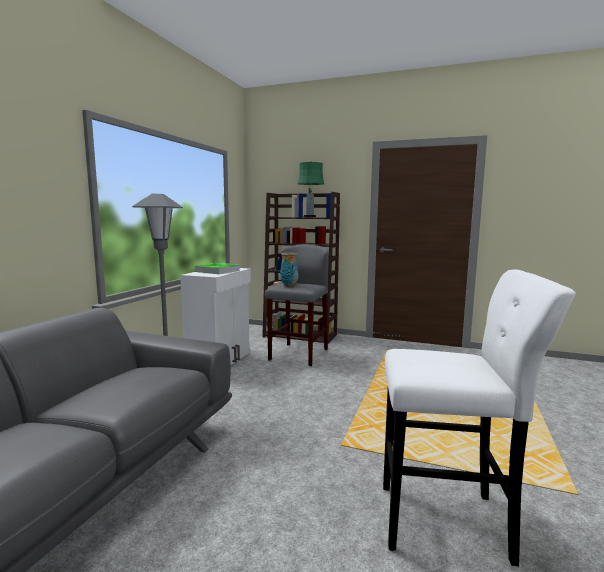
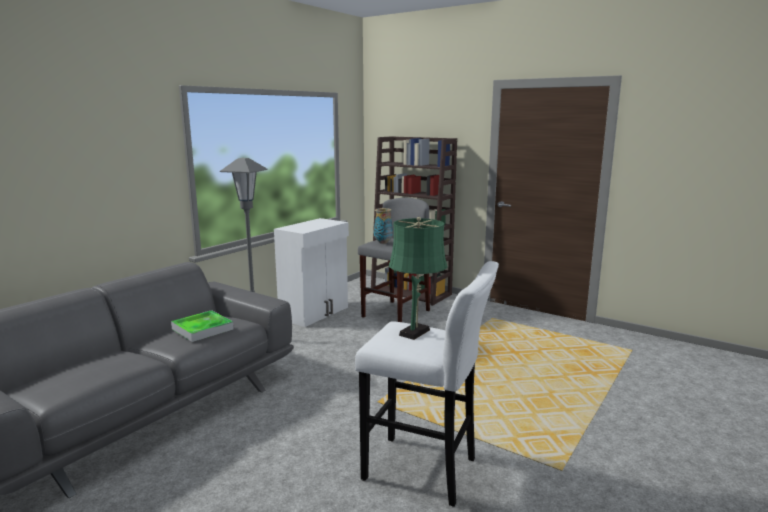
camera: 15 degrees right, 5 degrees up
(217, 271) = (312, 225): tray -> tray (202, 329)
(310, 217) = (423, 164): green table lamp -> green table lamp (416, 331)

